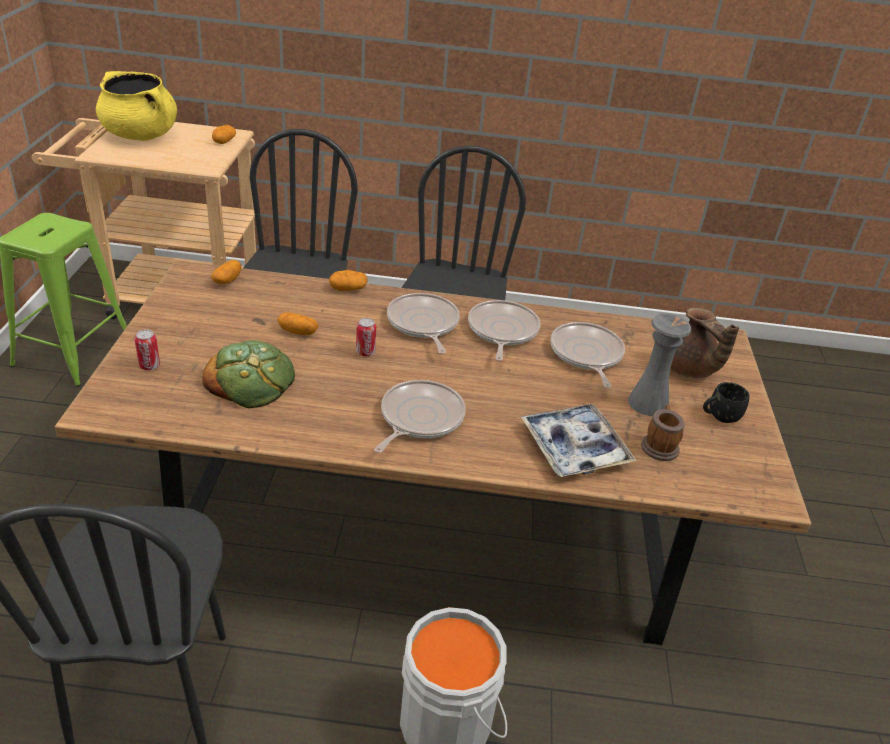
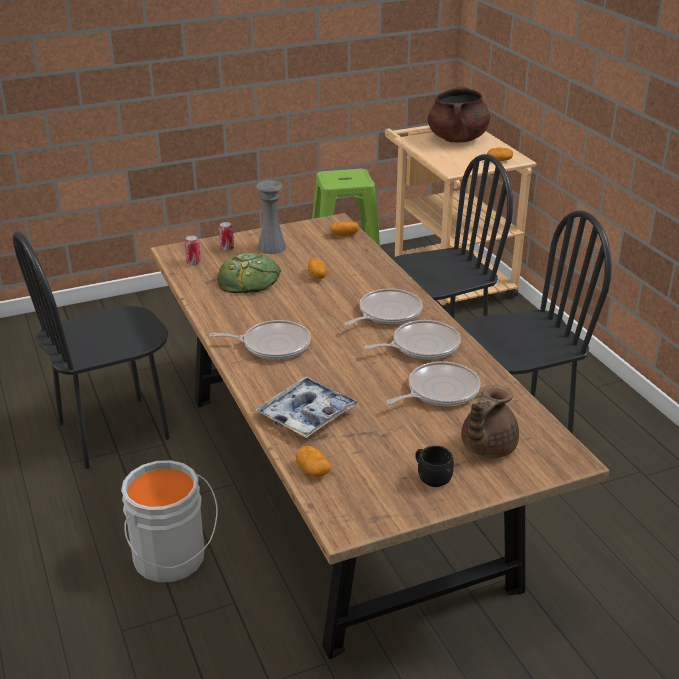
camera: 65 degrees right, 5 degrees down
(141, 135) = (457, 139): yellow cooking pot -> brown cooking pot
(348, 289) = (393, 273): potato -> potato (313, 470)
(365, 352) = (324, 304): can -> can (193, 262)
(648, 403) = (406, 436): grey vase -> grey vase (271, 247)
(659, 445) = (353, 453): mug -> none

